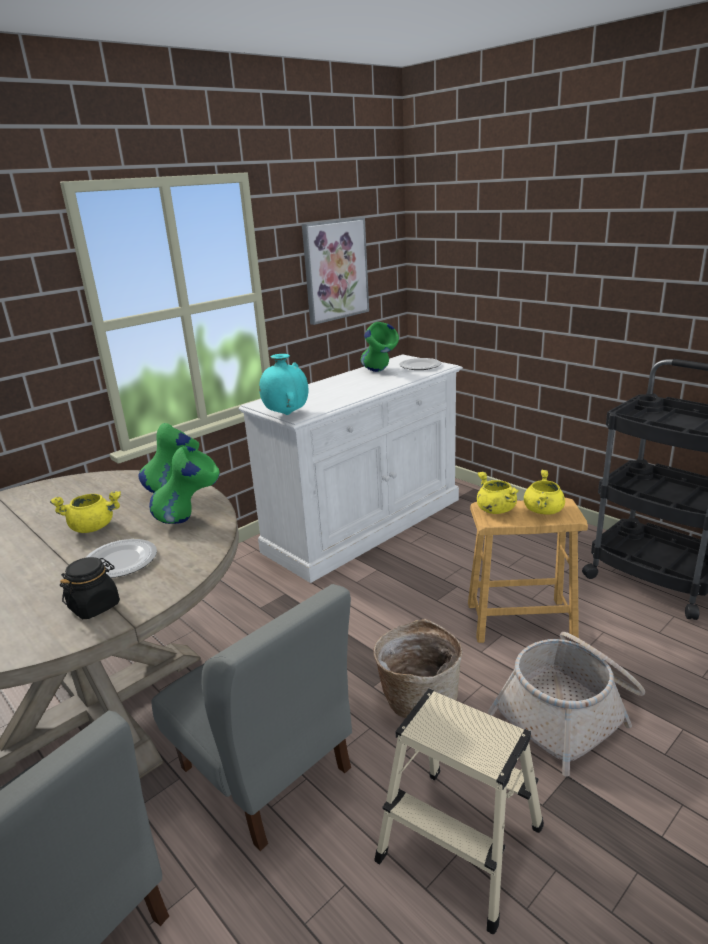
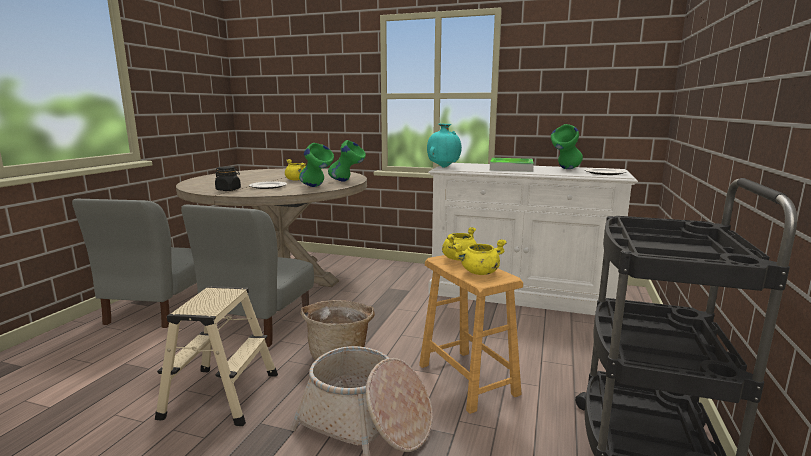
camera: 60 degrees right, 10 degrees down
(335, 270) = (575, 85): picture -> none
(340, 388) = (511, 168): none -> tray

